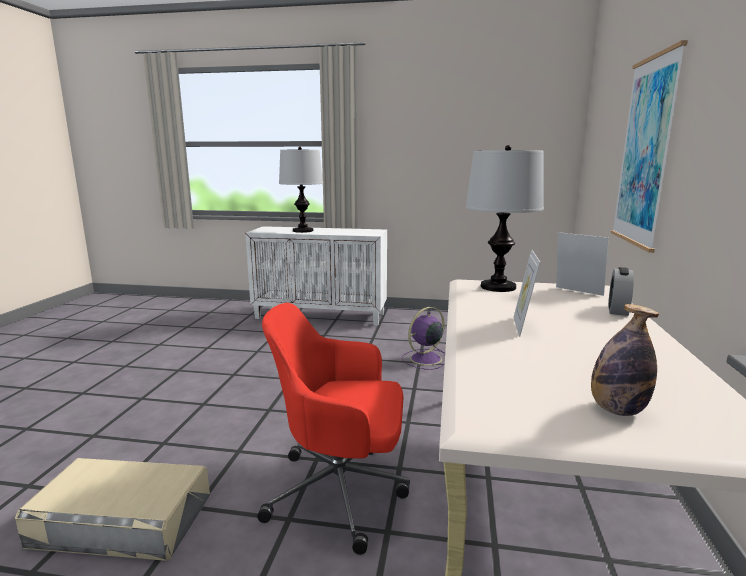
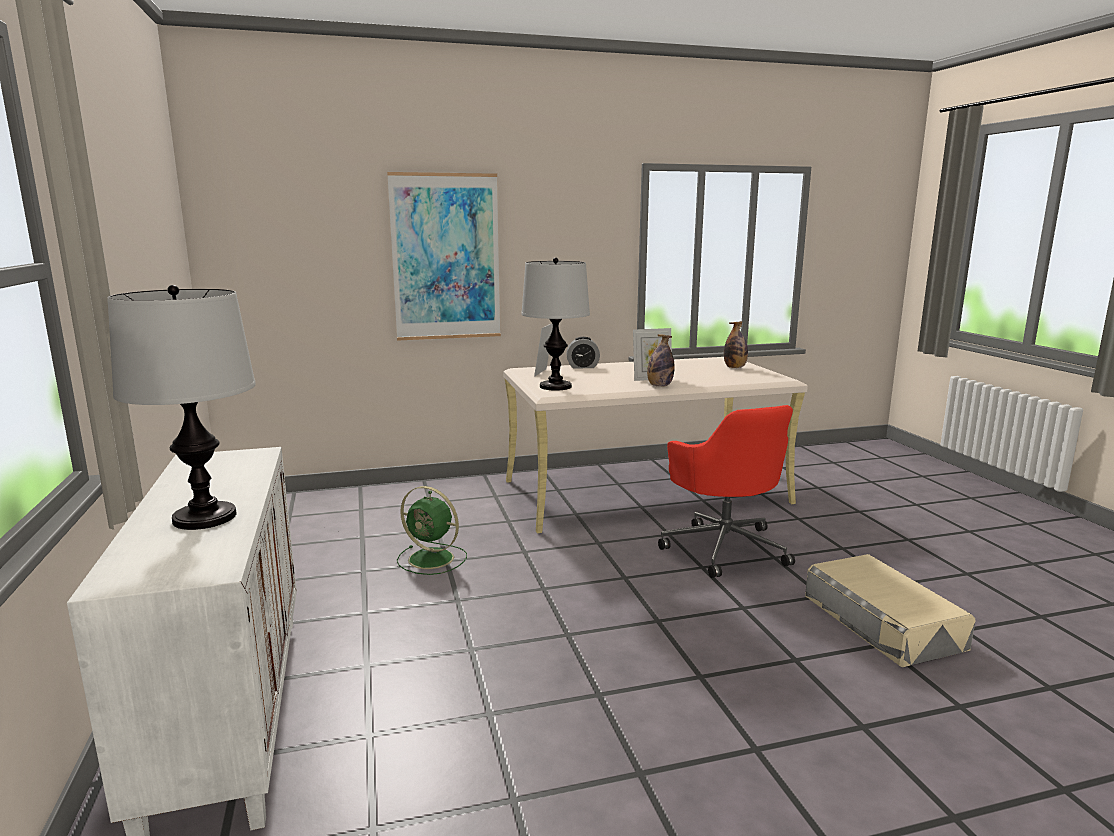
camera: 115 degrees left, 0 degrees up
(424, 359) = (433, 559): purple fan -> green fan
(474, 321) = (659, 386): none -> bottle

